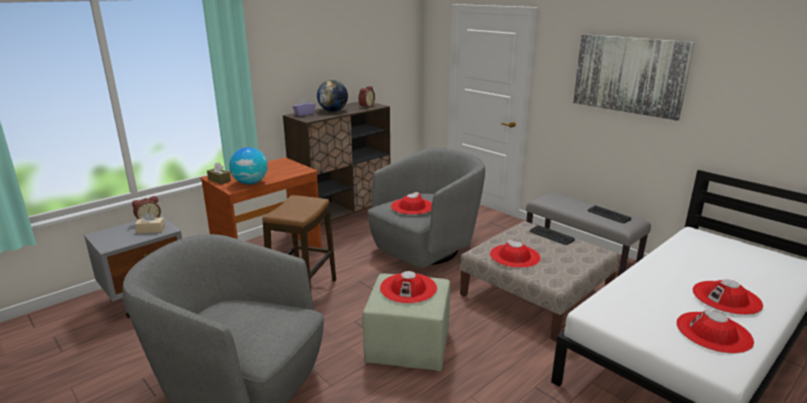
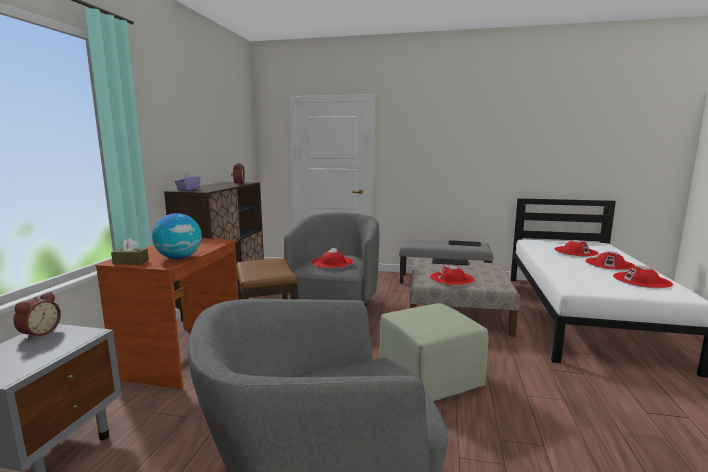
camera: 35 degrees left, 10 degrees down
(151, 230) = (60, 340): beige tissue box -> none
(333, 111) = (213, 186): globe -> none
(408, 288) = (429, 315): red hat -> red hat (576, 251)
(629, 75) = (457, 138): picture -> none

